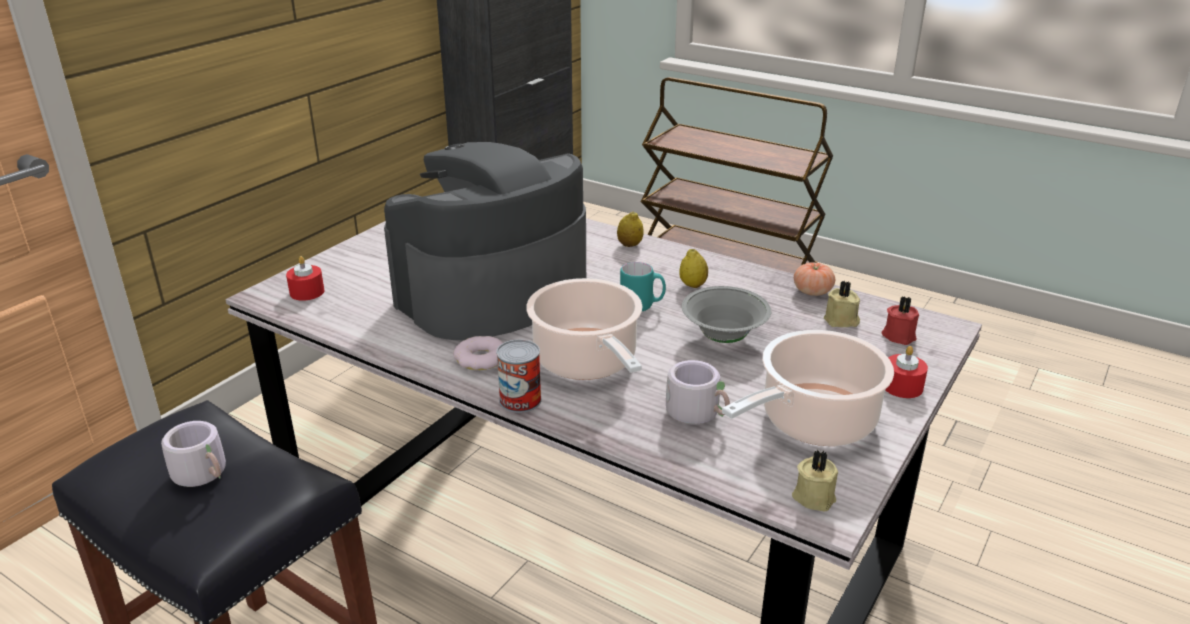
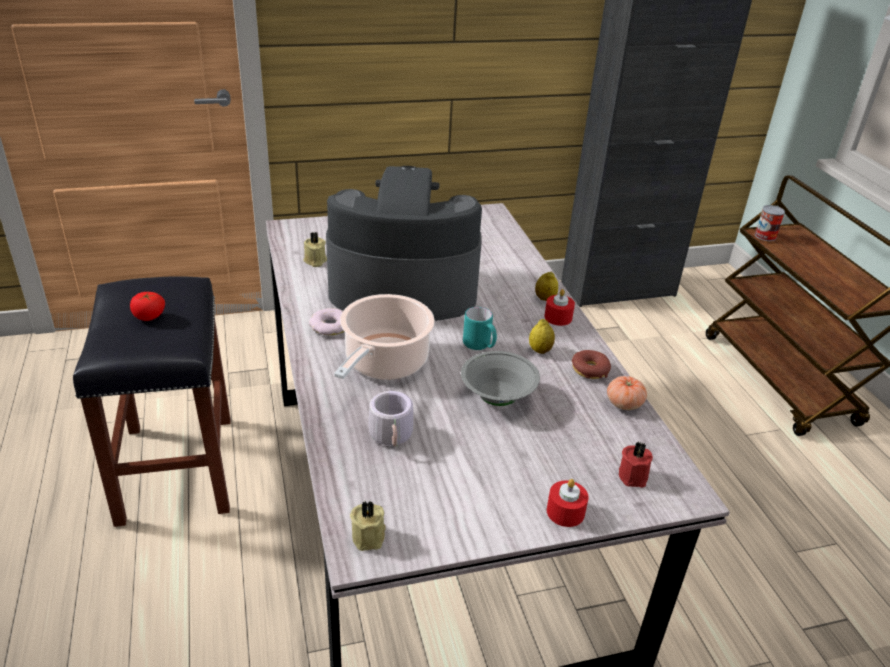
camera: 40 degrees right, 5 degrees up
(206, 473) = (149, 317): grey mug -> tomato
(307, 292) = (308, 236): red candle -> red candle (558, 317)
(520, 400) = (310, 363): can -> can (765, 236)
(751, 280) = (590, 370): none -> donut
(812, 422) = (454, 491): cooking pot -> none
(841, 321) = (607, 438): beige candle -> beige candle (315, 261)

